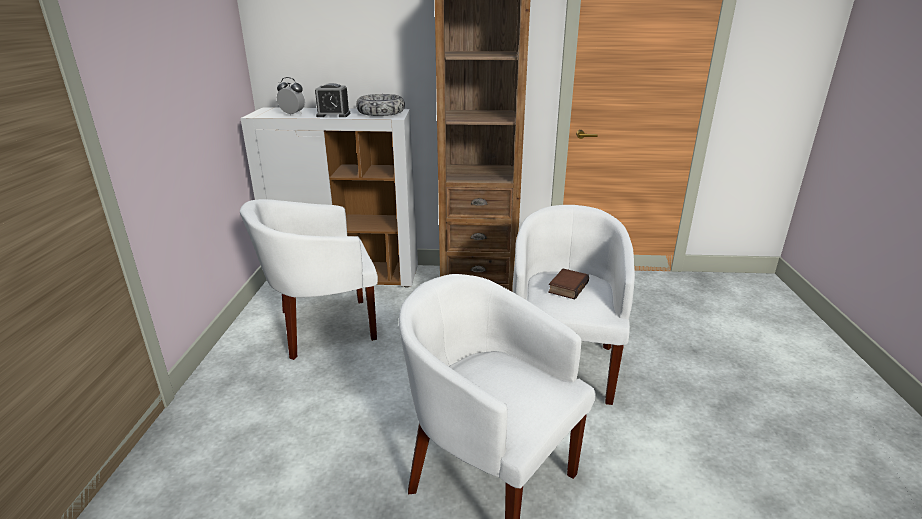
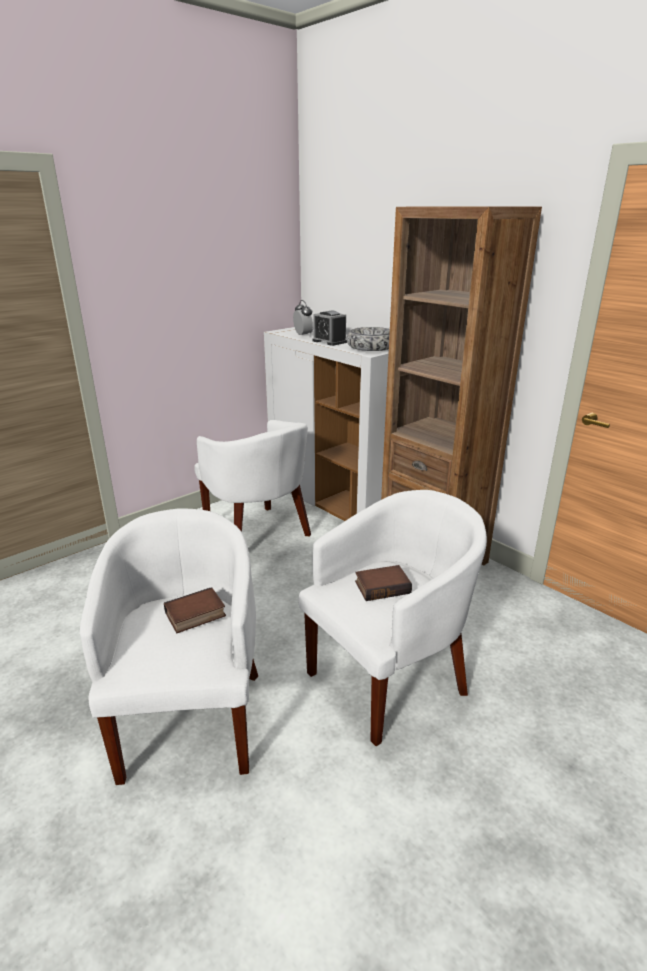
camera: 45 degrees right, 0 degrees up
(323, 327) = (257, 534): white armchair -> white armchair turned 150 degrees counterclockwise
(498, 367) = (195, 615): none -> book

